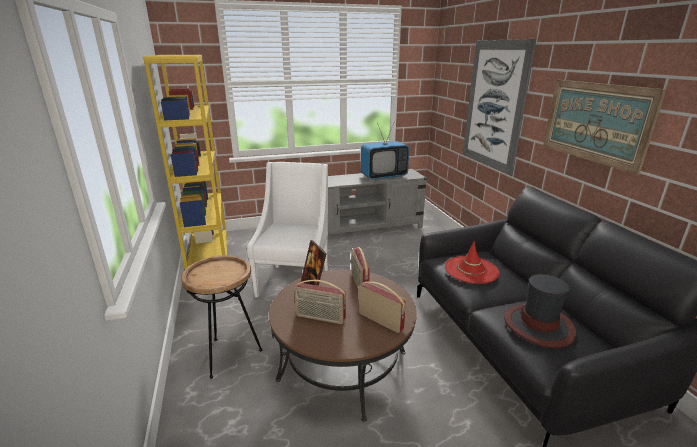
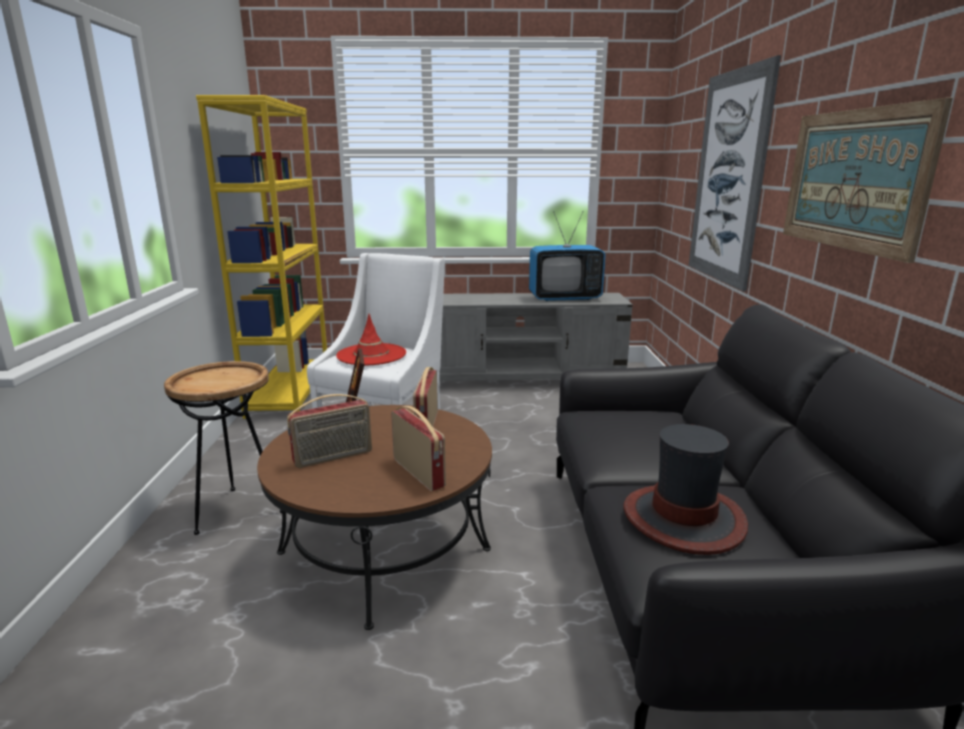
camera: 15 degrees right, 5 degrees down
(320, 318) = (333, 457): radio -> radio turned 60 degrees counterclockwise
(471, 270) = (624, 430): red hat -> red hat (371, 355)

